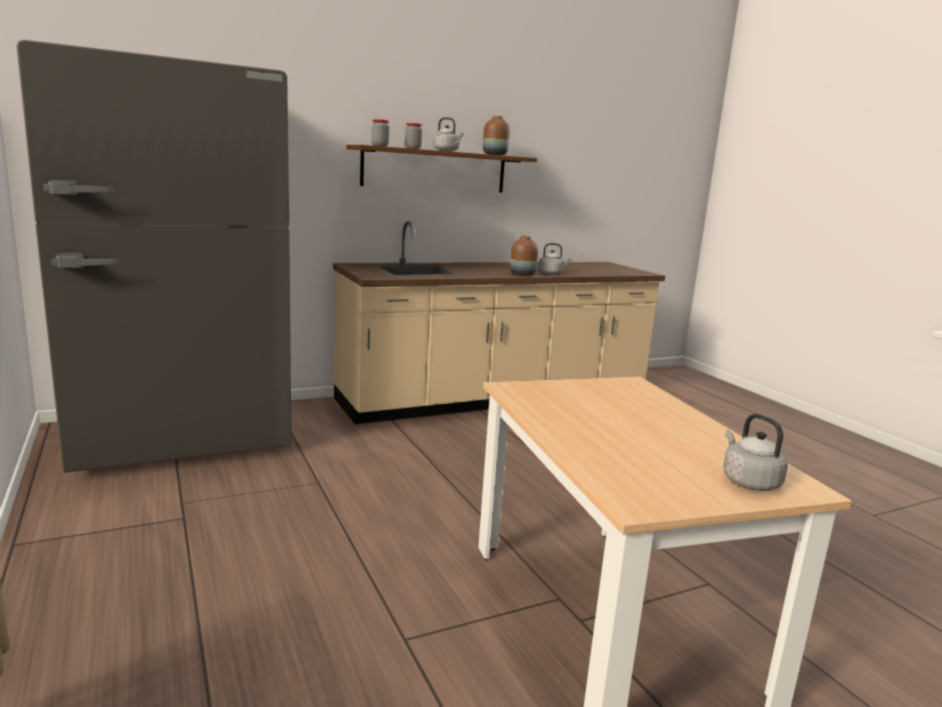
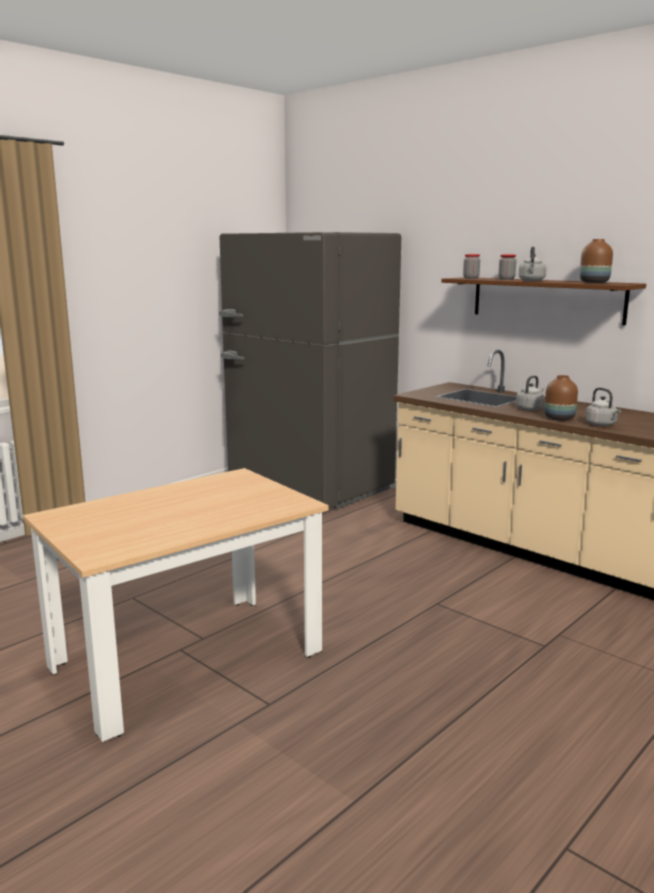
camera: 70 degrees right, 0 degrees up
(748, 481) = (98, 541): grey kettle -> grey kettle (530, 409)

